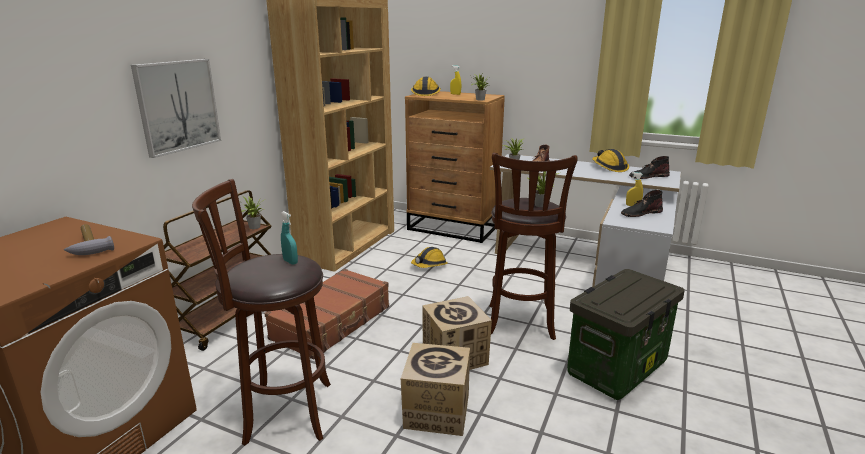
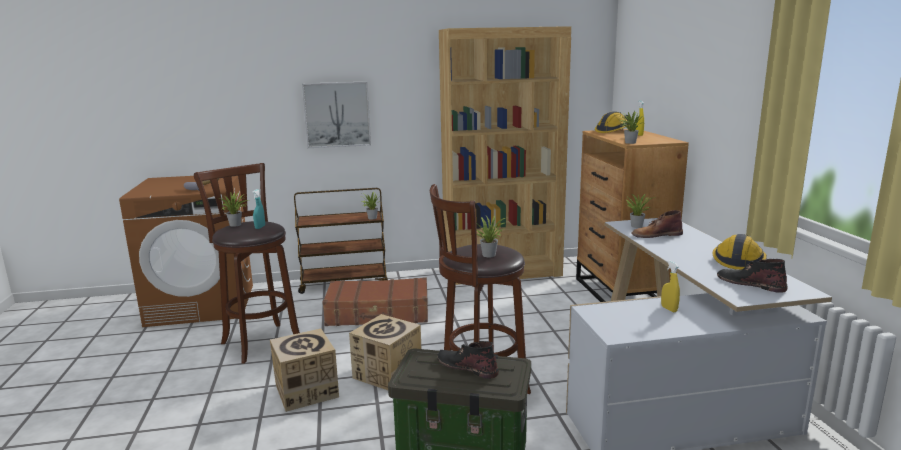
camera: 55 degrees right, 5 degrees down
(250, 271) = (236, 225): none -> potted plant
(429, 265) = (524, 311): hard hat -> none
(640, 213) = (649, 317): black boot -> black boot (467, 366)

